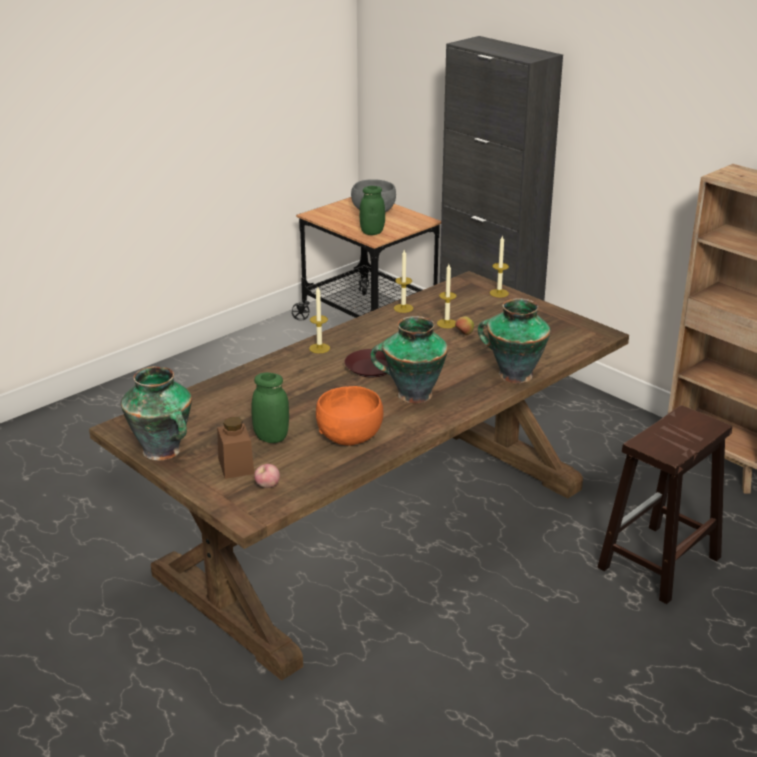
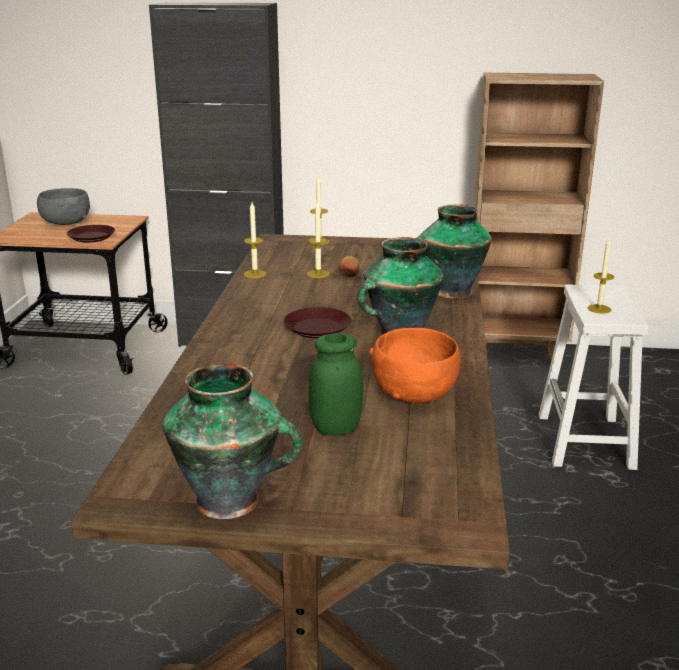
camera: 40 degrees left, 5 degrees down
(236, 466) = (352, 476): brown jar -> none
(267, 486) = (426, 480): apple -> none
(319, 348) = (232, 329): candle -> candle (599, 309)
(372, 232) = (91, 237): green jar -> brown plate
(658, 564) = (585, 442): brown stool -> white stool

